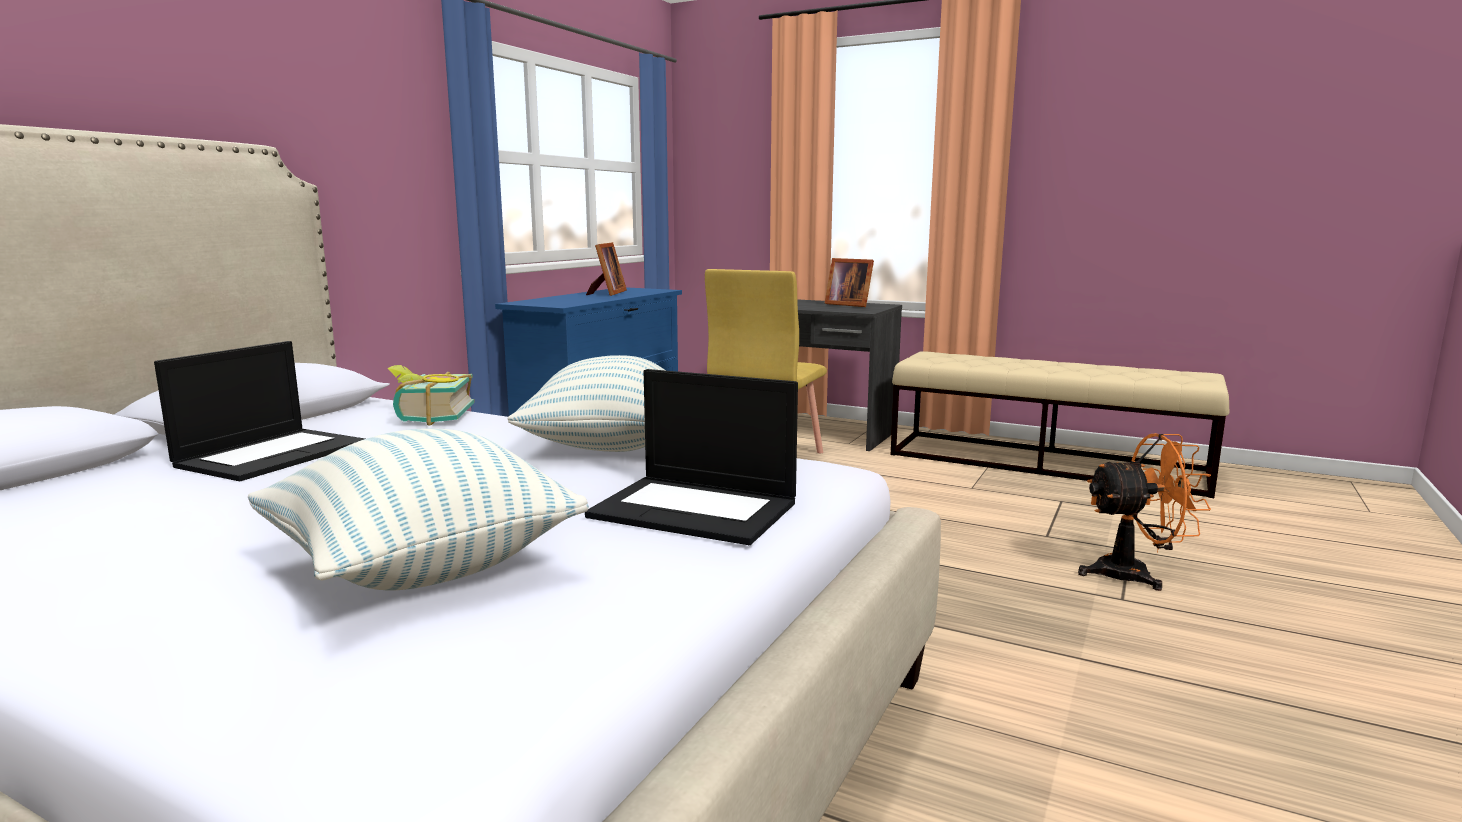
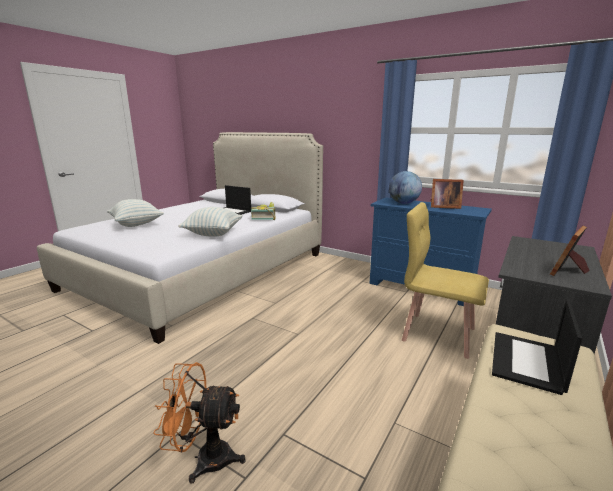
camera: 95 degrees right, 5 degrees up
(568, 300) = (403, 203): none -> globe
(697, 509) = (143, 240): laptop -> laptop (527, 362)
(1135, 574) = (205, 458): orange fan -> orange fan turned 90 degrees clockwise

